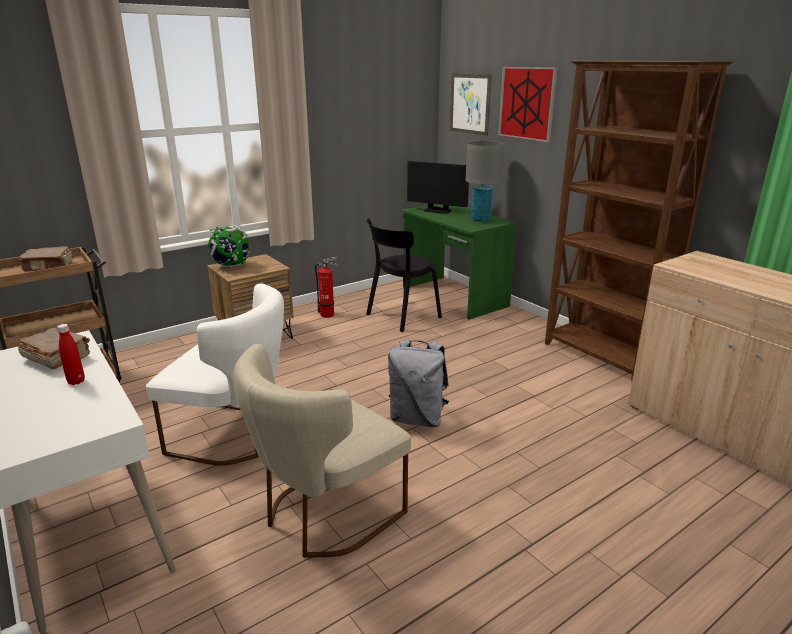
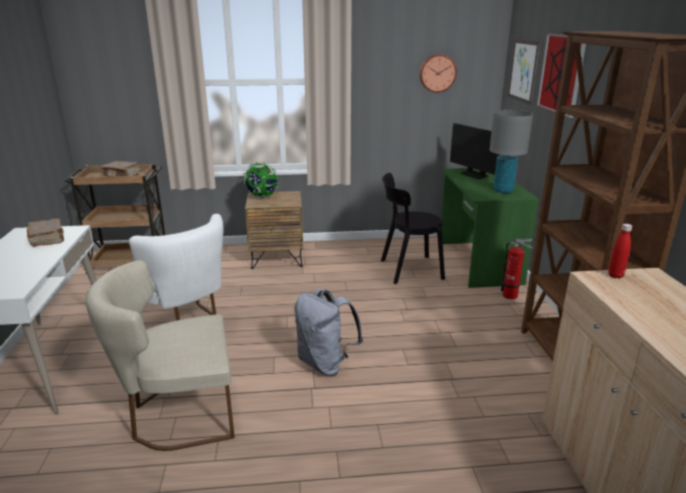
camera: 30 degrees right, 0 degrees up
(76, 381) = (34, 258): red bottle -> red bottle (615, 276)
(329, 315) = (350, 254): fire extinguisher -> fire extinguisher (512, 296)
(383, 110) = (437, 73): none -> wall clock

